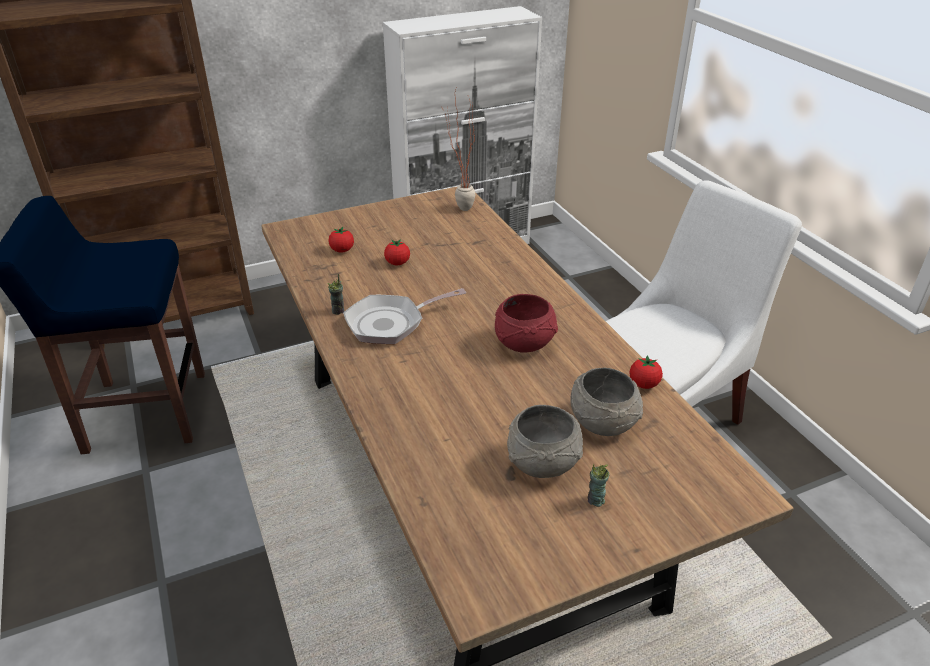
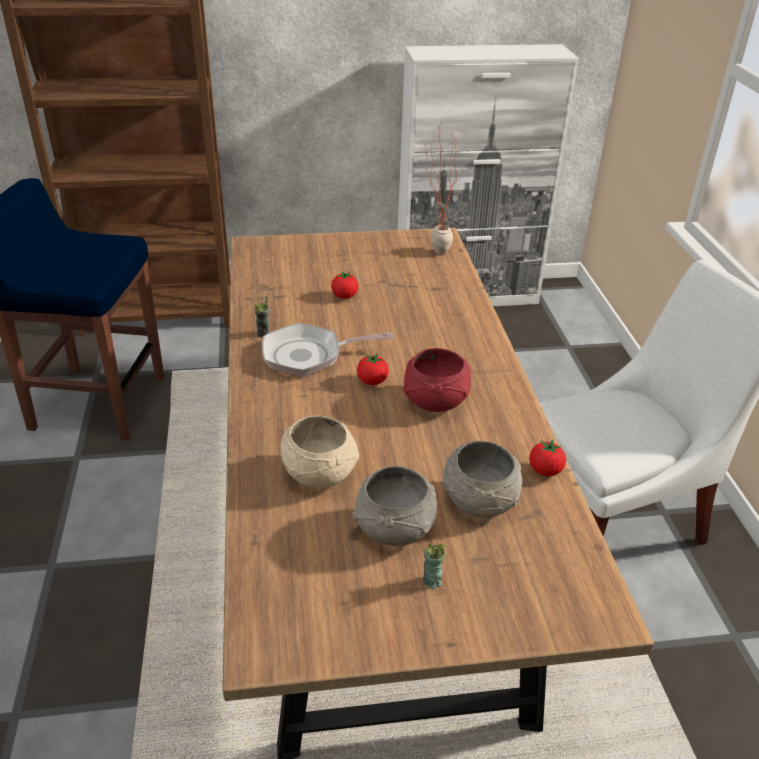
camera: 15 degrees right, 0 degrees up
(342, 250) = (296, 274): tomato -> tomato (372, 381)
(451, 428) = (318, 473): none -> beige bowl

